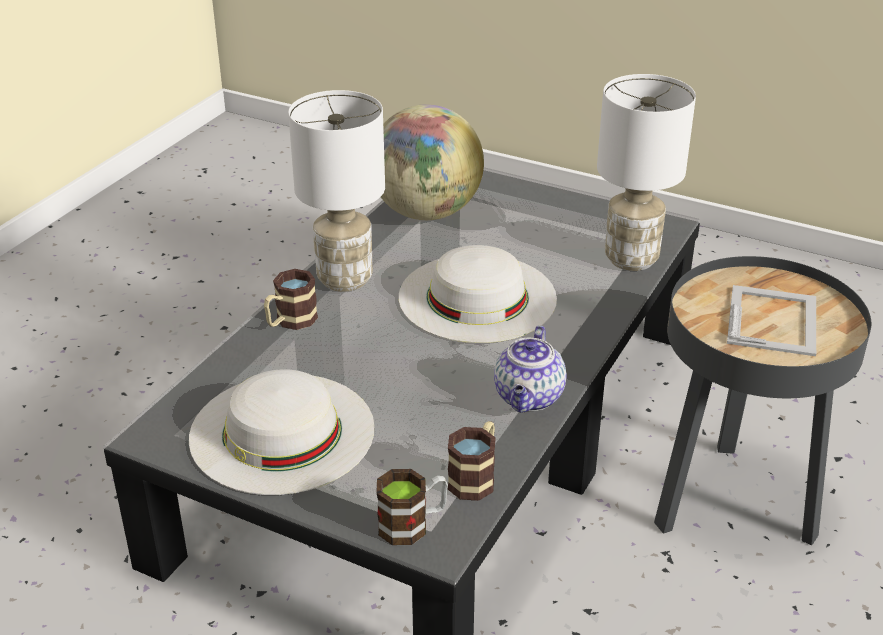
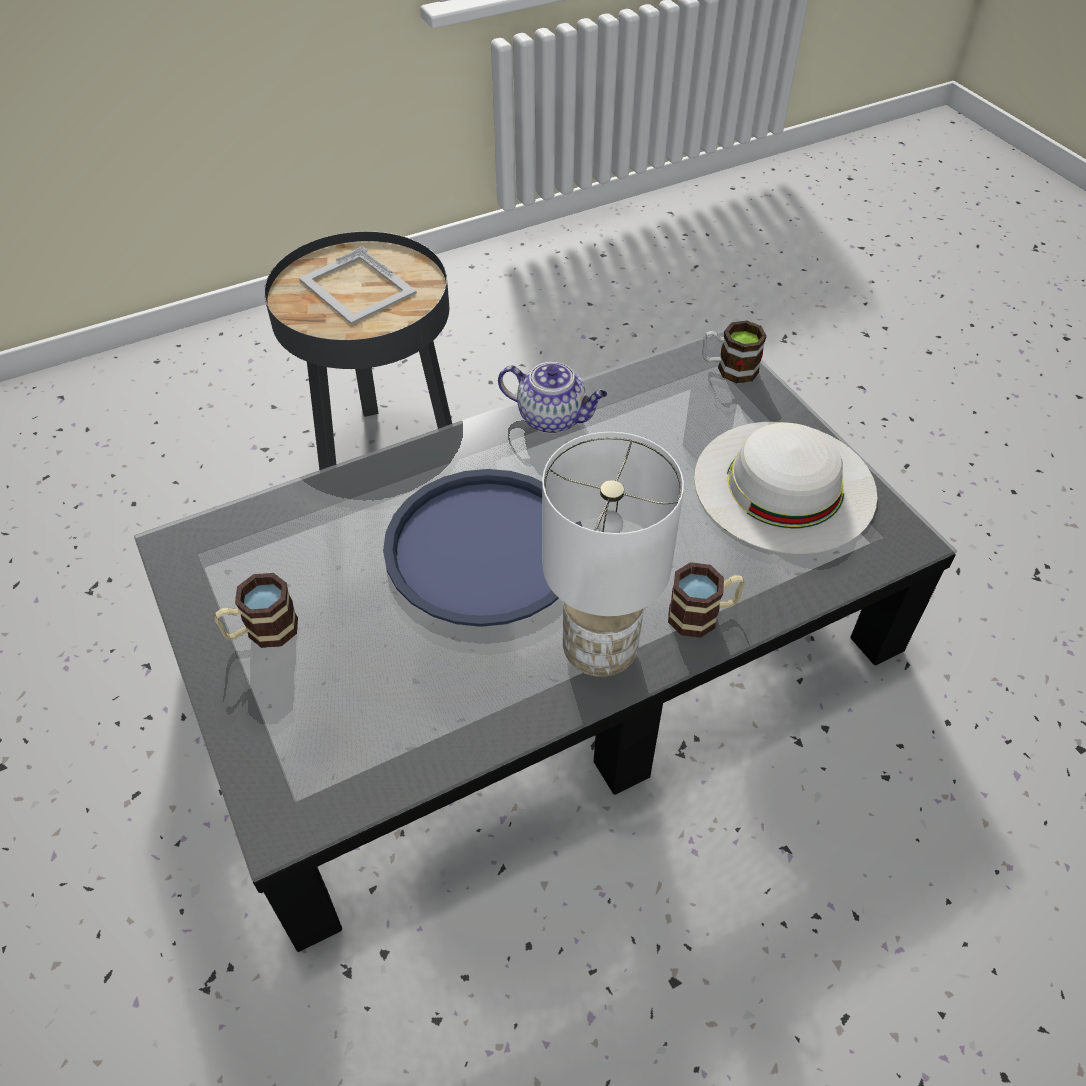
camera: 145 degrees left, 15 degrees up
(426, 212) = (401, 726): globe -> none
(475, 477) = (656, 379): mug -> mug (262, 631)
(477, 297) = (484, 547): white hat -> blue tray
(529, 398) = (553, 418): teapot -> teapot turned 60 degrees clockwise
(630, 259) = (283, 516): white table lamp -> none
(773, 319) = (357, 287): picture frame -> picture frame turned 90 degrees counterclockwise

